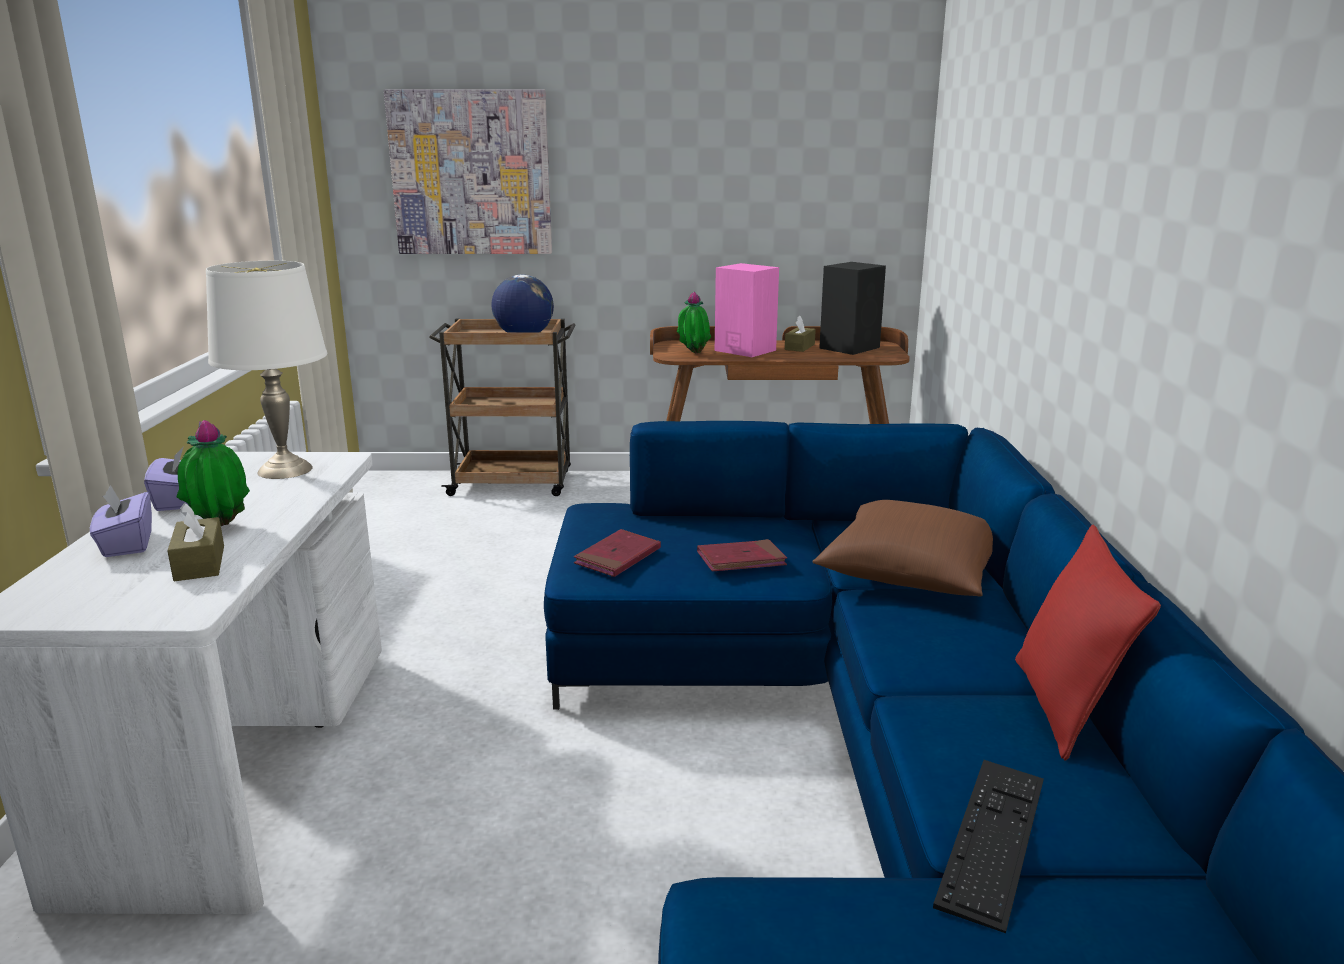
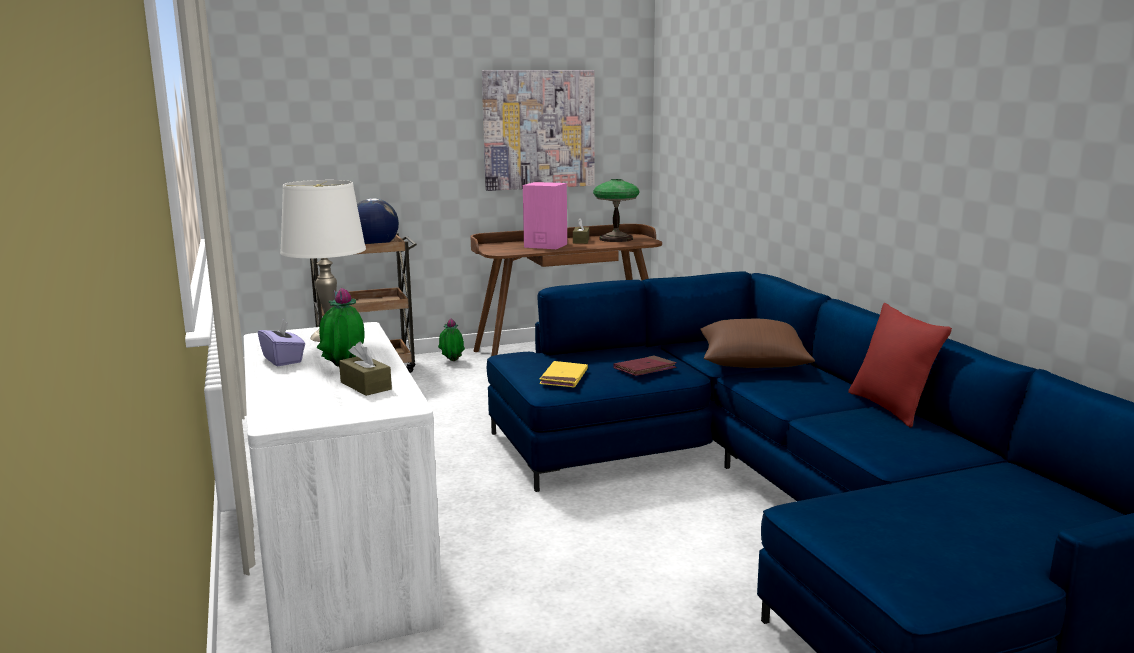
camera: 20 degrees left, 5 degrees down
(127, 544) = (291, 384): purple tissue box -> none
(471, 173) = (319, 121): picture -> picture (538, 129)
(618, 557) = (564, 377): red book -> yellow book
(693, 354) = (511, 250): potted plant -> potted plant (452, 362)
(850, 347) = (616, 239): black speaker -> table lamp
(993, 838) = (906, 461): keyboard -> none

